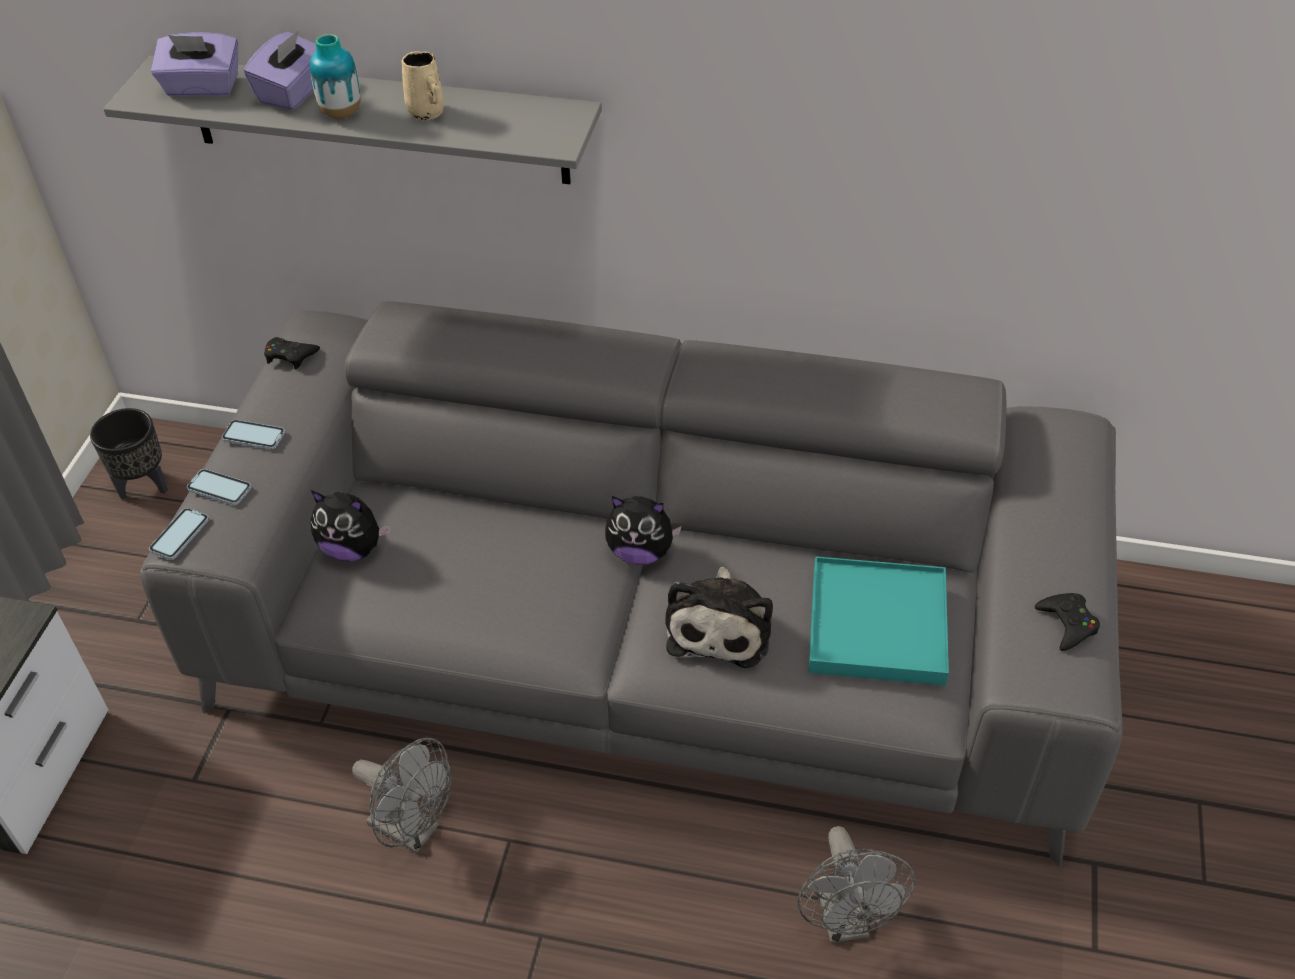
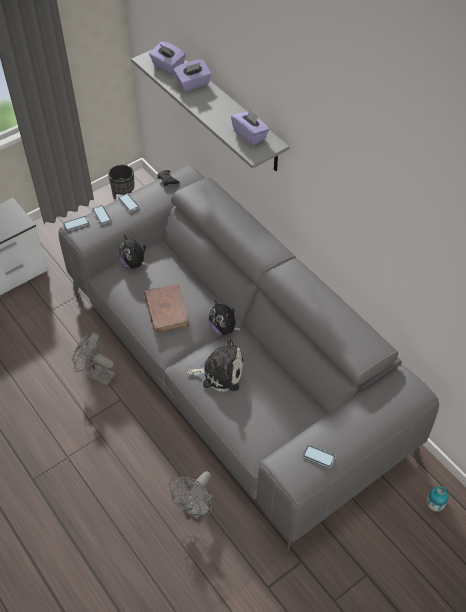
camera: 40 degrees right, 5 degrees up
(341, 113) = (198, 101): vase -> vase (434, 505)
(413, 830) = (96, 374): grey fan -> grey fan turned 135 degrees clockwise
(427, 113) = (225, 117): beige mug -> none
(508, 587) = (166, 310): none -> brown book
(510, 118) = (250, 135): none -> purple tissue box
(720, 625) = (220, 372): plush toy -> plush toy turned 135 degrees counterclockwise
(876, 625) = (271, 411): turquoise tray -> none
(1067, 624) = (318, 456): black game controller -> phone

